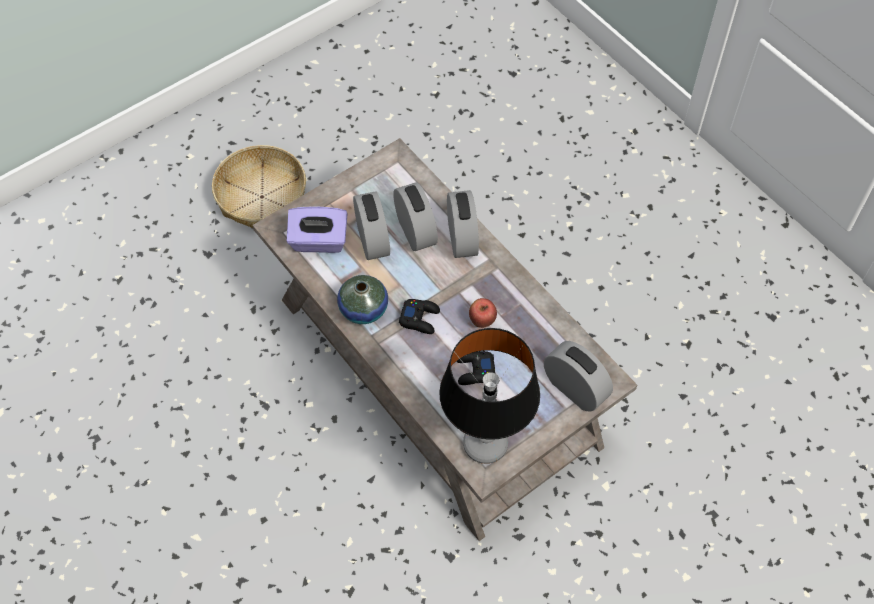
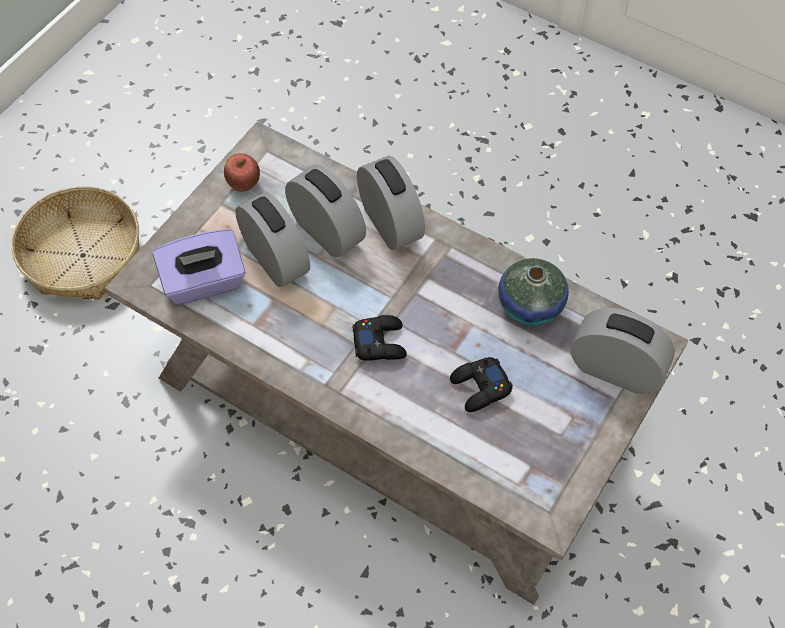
camera: 20 degrees left, 0 degrees up
(363, 309) = (301, 353): vase -> vase (530, 305)
(482, 321) = (461, 320): apple -> apple (244, 184)
(485, 445) = (535, 481): table lamp -> none

